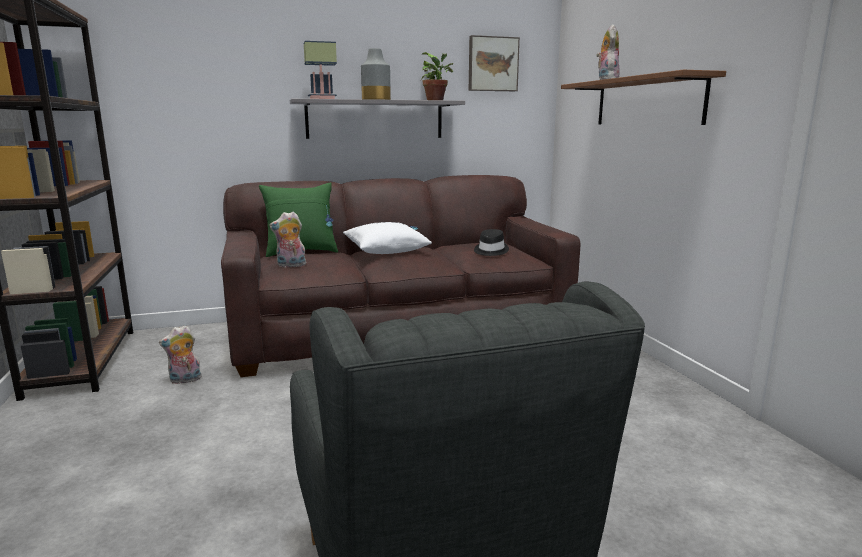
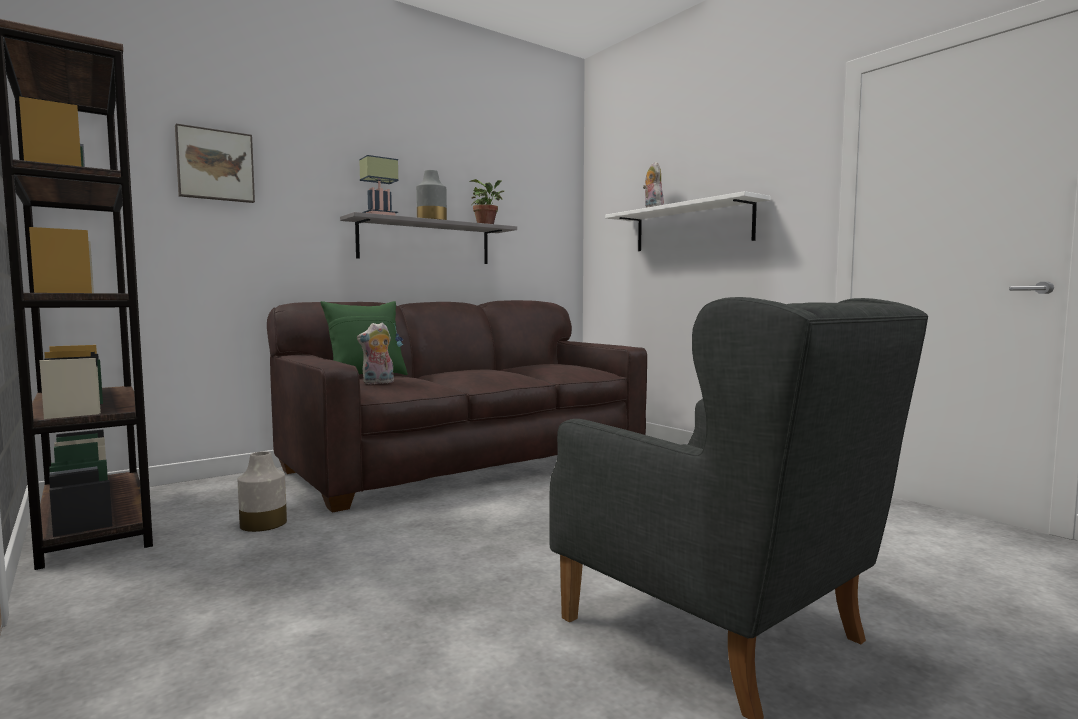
camera: 20 degrees left, 10 degrees down
(185, 380) = (263, 523): plush toy -> beige vase
(386, 251) = (459, 371): white pillow -> none
(490, 251) = (563, 366): black hat -> none
(492, 64) = (530, 197): picture -> picture (215, 165)
(647, 102) = (692, 227): brown shelf -> white shelf

